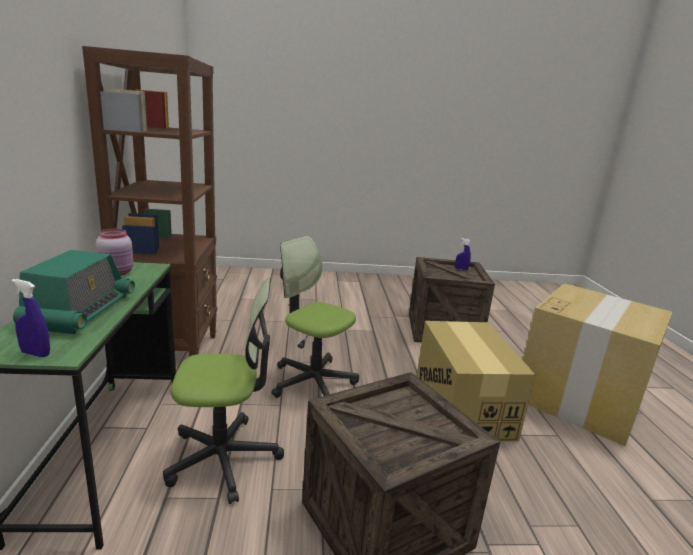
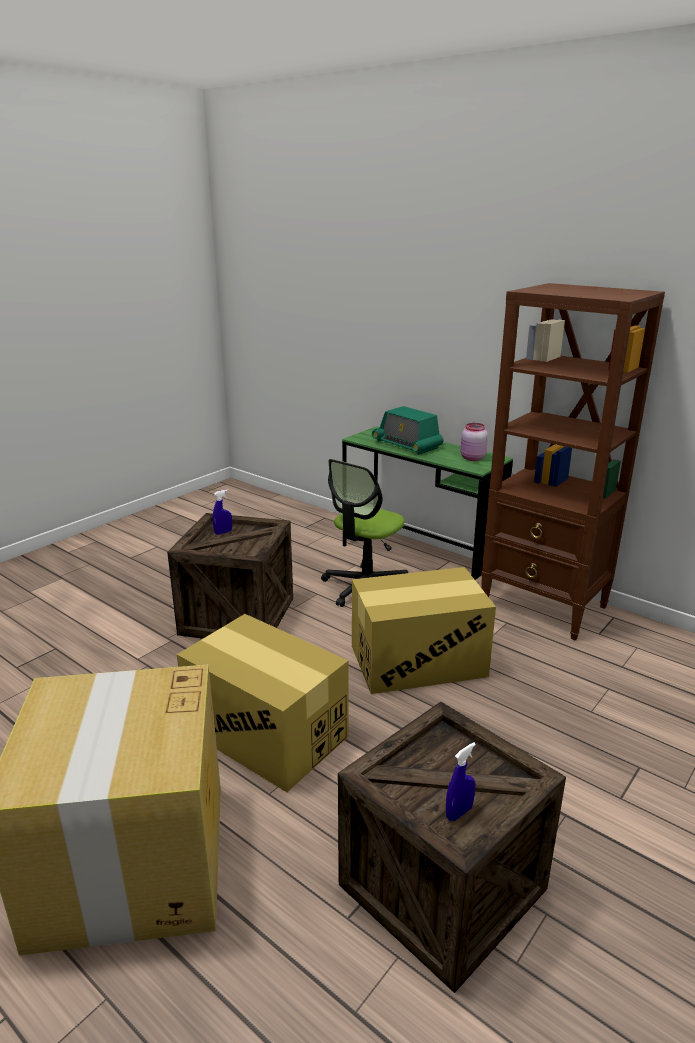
camera: 135 degrees right, 5 degrees up
(35, 354) = (364, 435): blue spray bottle -> blue spray bottle (223, 532)
(312, 381) = (418, 661): office chair -> cardboard box

